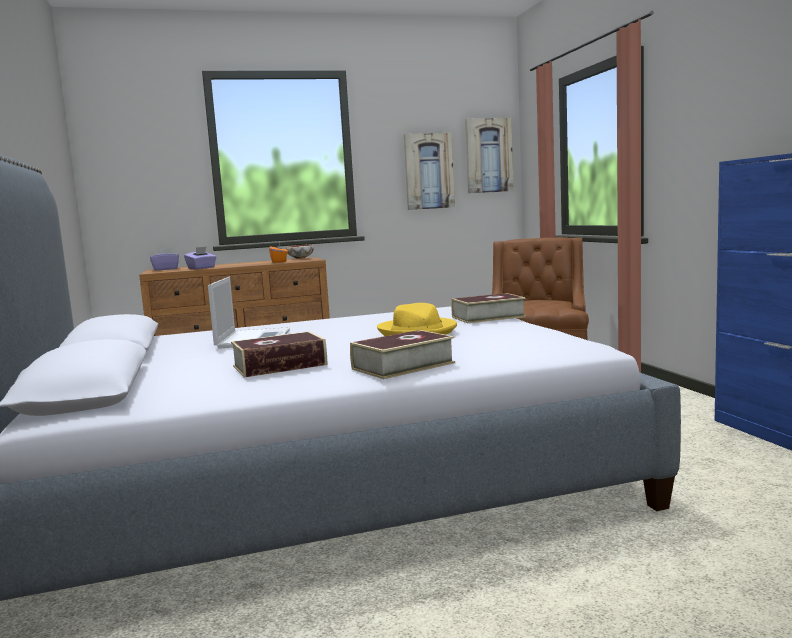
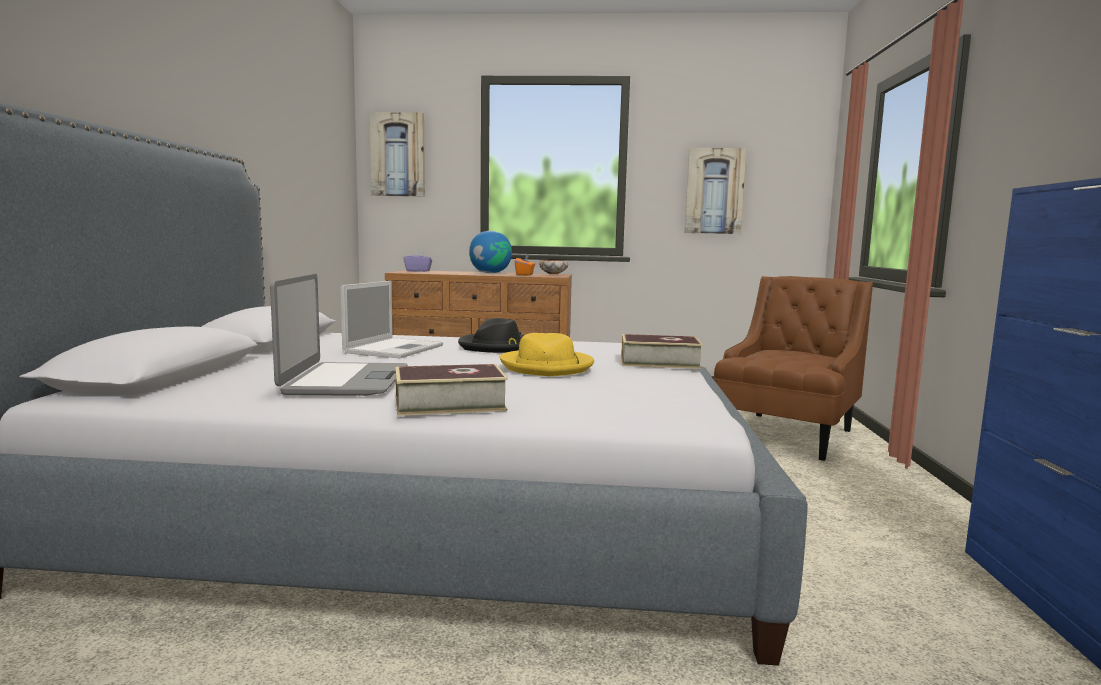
camera: 20 degrees right, 0 degrees up
(201, 268) = (446, 273): purple tissue box -> none
(242, 263) = (490, 273): none -> globe
(279, 365) = (345, 381): book -> laptop
(338, 324) = (497, 346): none -> black hat
(488, 155) = (791, 177): picture -> picture (398, 155)

